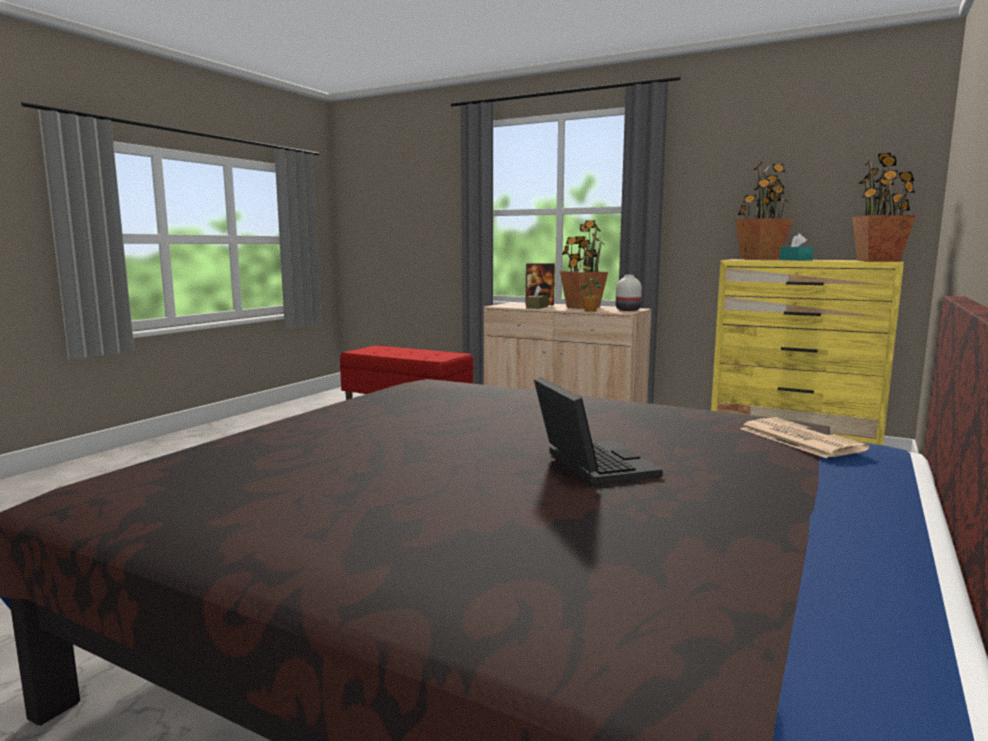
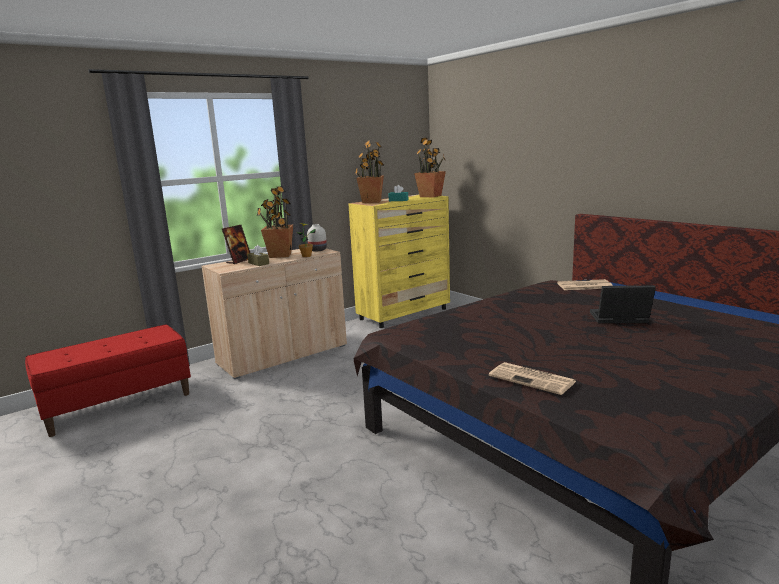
camera: 65 degrees left, 5 degrees up
(279, 433) = (533, 379): none -> newspaper

